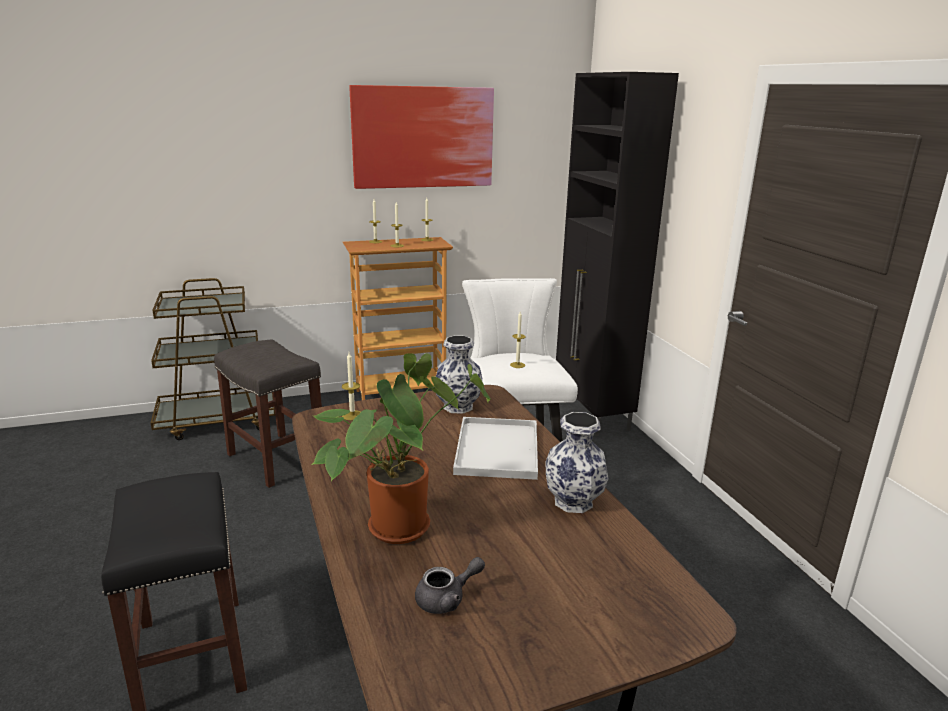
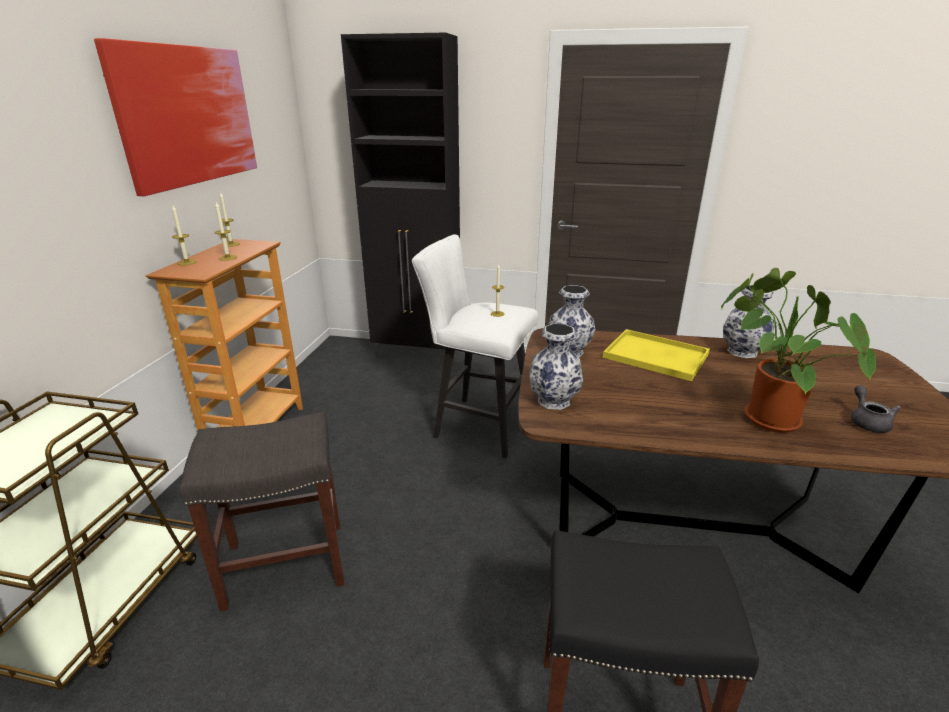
camera: 60 degrees left, 5 degrees up
(352, 415) = (552, 400): candle -> vase
(498, 450) = (658, 356): white tray -> yellow tray

